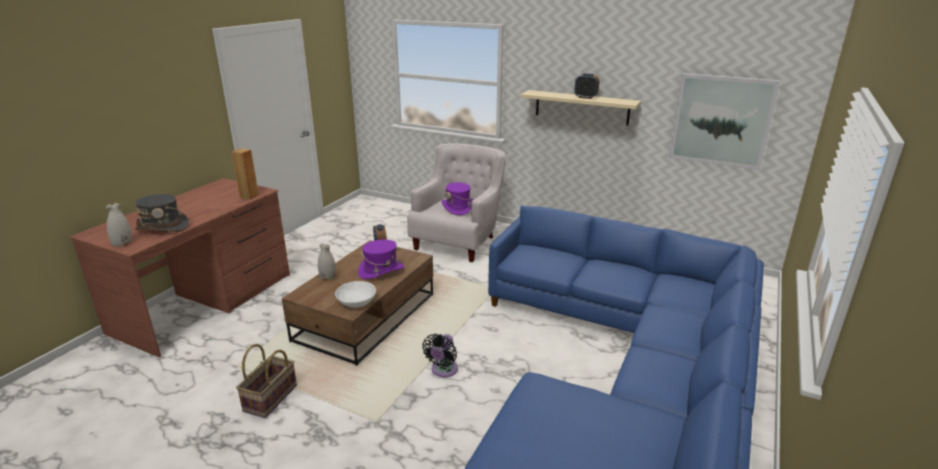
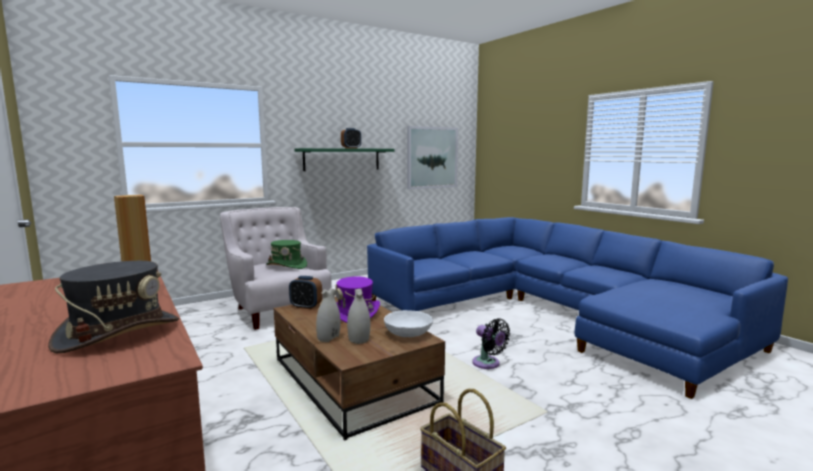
camera: 60 degrees left, 15 degrees down
(122, 243) = (113, 369): white vase -> white vase (359, 339)
(458, 208) = (287, 266): purple hat -> green hat
(581, 107) = (342, 159): beige shelf -> green shelf

